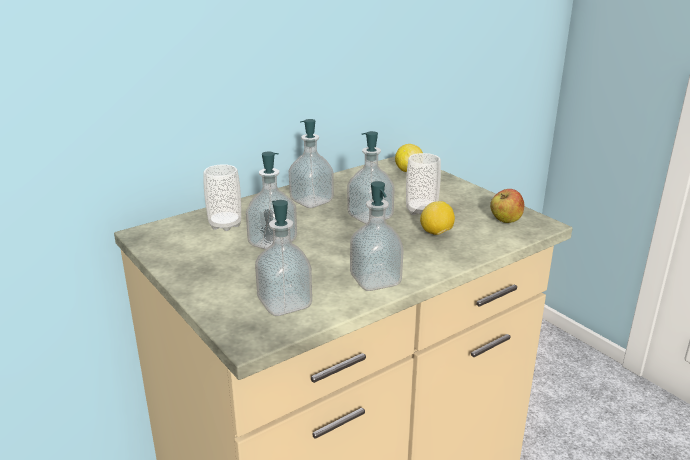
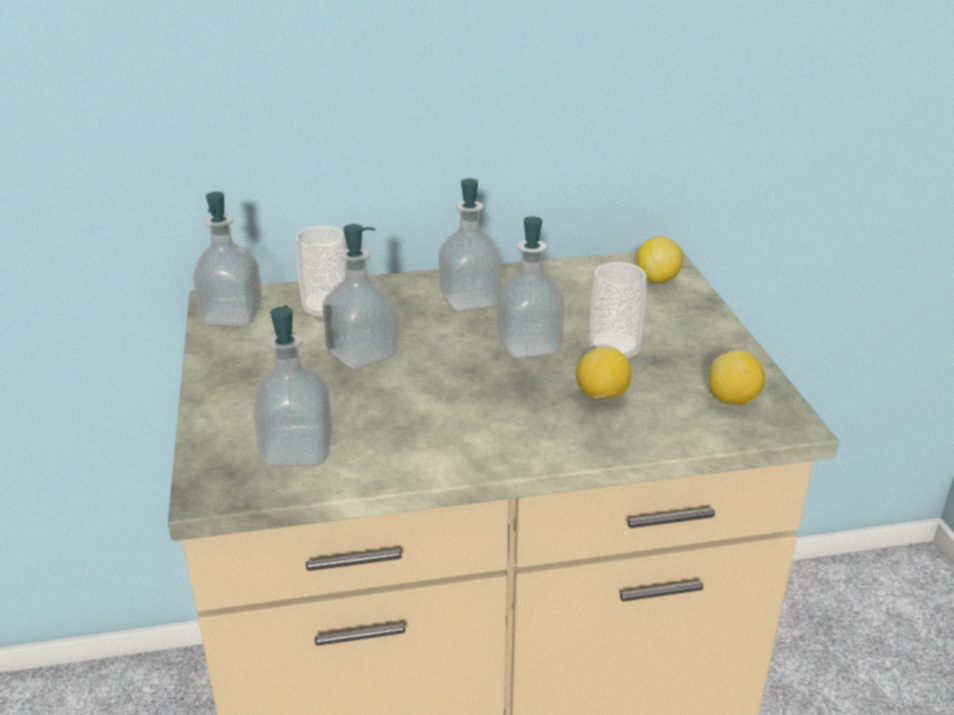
camera: 25 degrees right, 5 degrees up
(375, 280) = (444, 449): soap dispenser -> soap dispenser (232, 316)
(505, 220) = (733, 401): apple -> lemon

